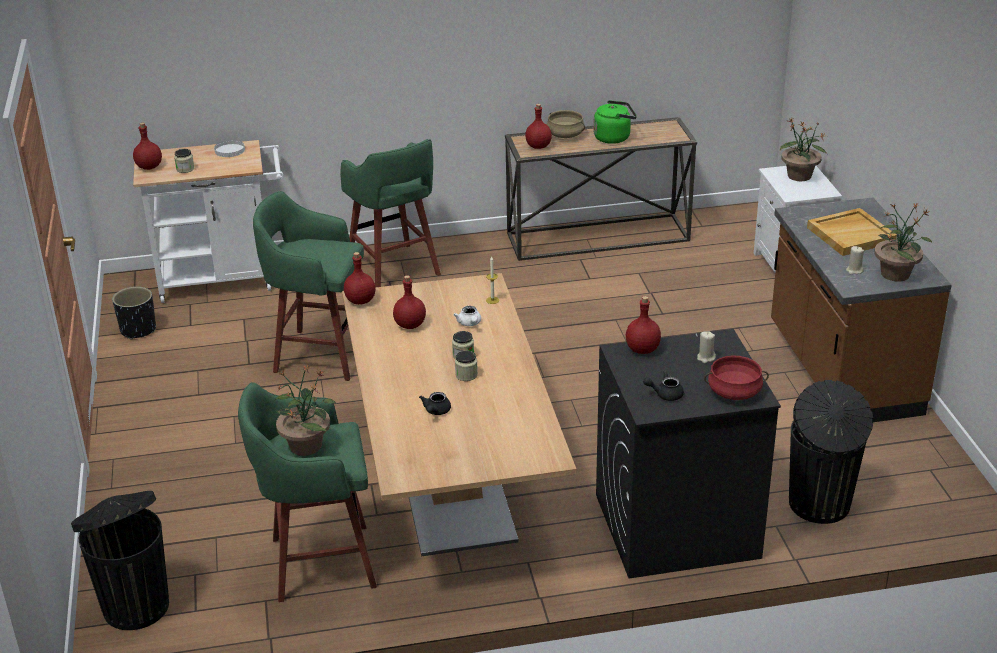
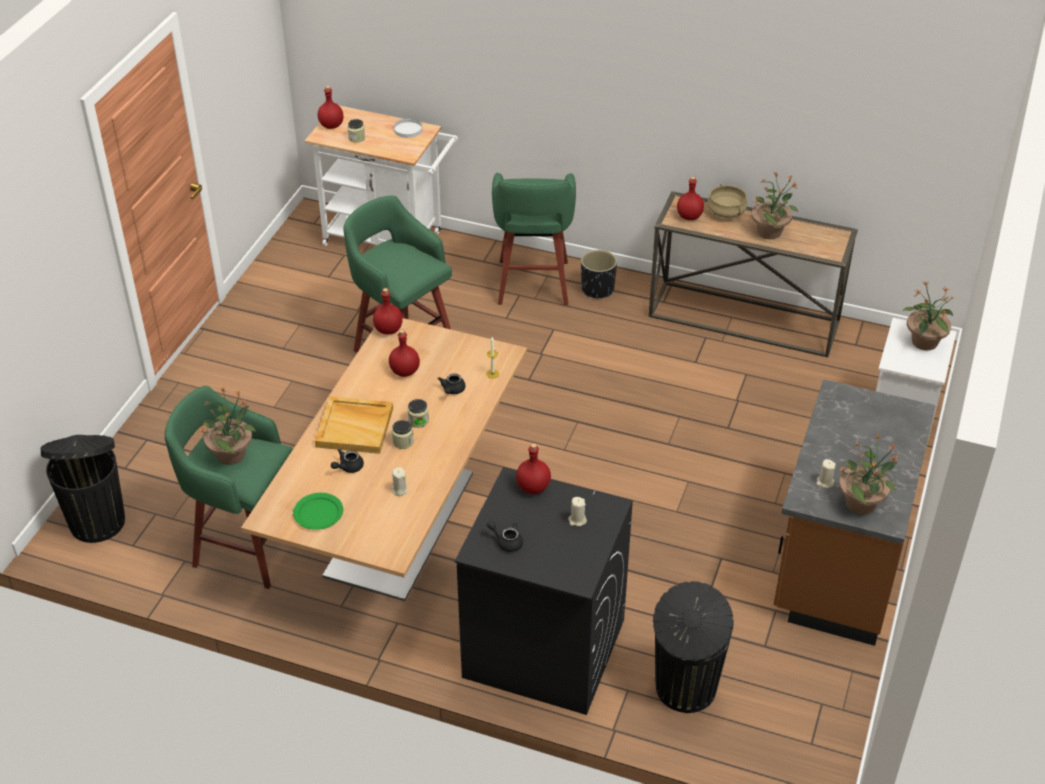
camera: 30 degrees right, 10 degrees up
(138, 330) = (287, 265): black planter -> black planter (598, 289)
(446, 455) = (318, 513): none -> green plate
(469, 324) = (452, 390): white teapot -> black teapot
(503, 410) = (399, 490): none -> beige candle
(614, 137) = (770, 231): green kettle -> potted plant
(734, 392) = (565, 566): red cooking pot -> none
(851, 234) = (865, 440): beige tray -> beige tray (355, 427)

